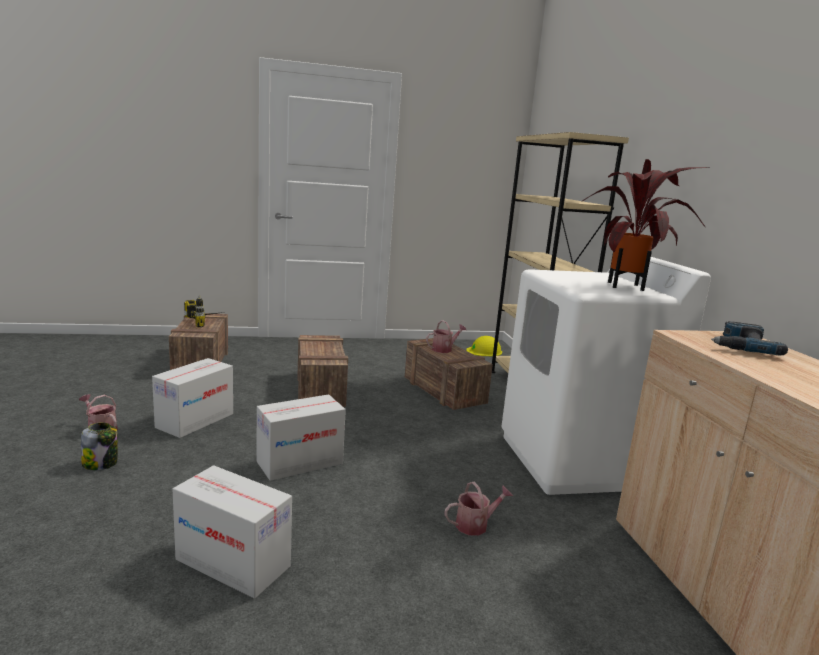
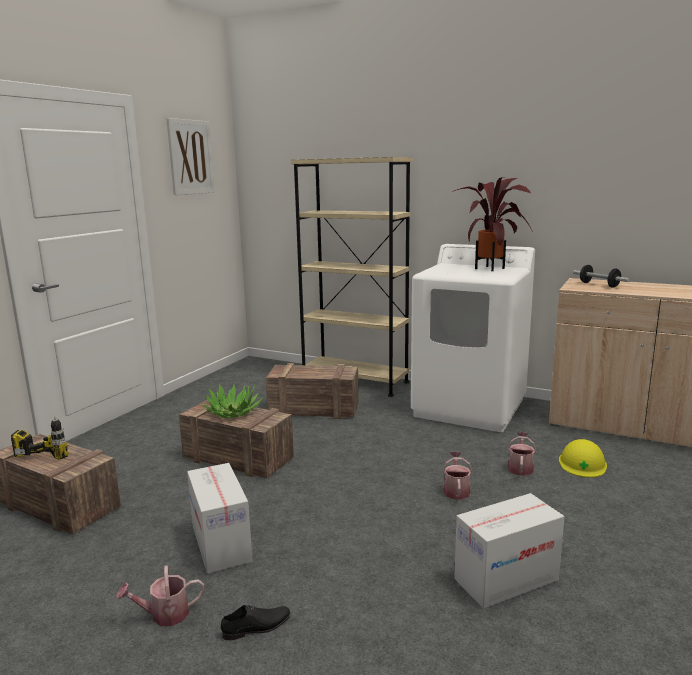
camera: 50 degrees left, 0 degrees up
(101, 463) = (257, 627): jar -> black shoe
(300, 463) = (373, 508): cardboard box -> none
(324, 347) = (233, 412): none -> potted plant
(444, 349) = (305, 371): watering can -> watering can (456, 490)
(462, 133) = (190, 157): none -> picture
(484, 351) = (261, 369): yellow hard hat -> yellow hard hat (582, 463)
(740, 345) = (599, 285): power drill -> dumbbell

